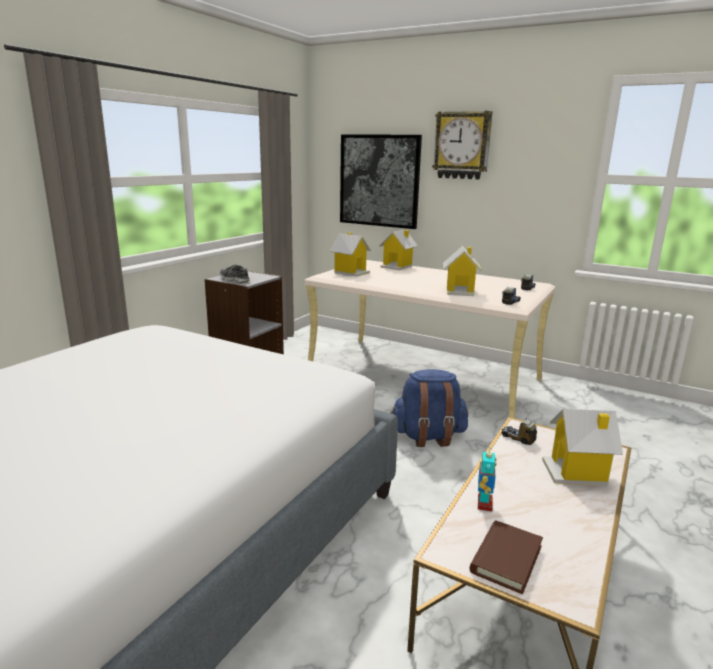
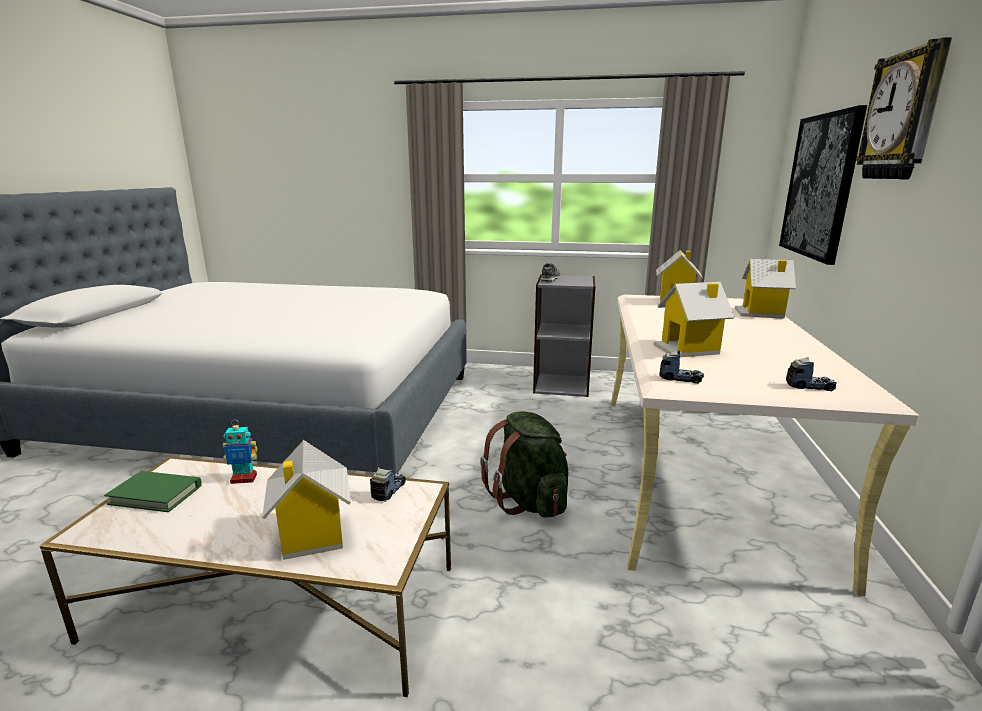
camera: 70 degrees right, 0 degrees up
(428, 436) = (529, 500): blue backpack -> green backpack
(506, 559) = (156, 495): brown book -> green book

